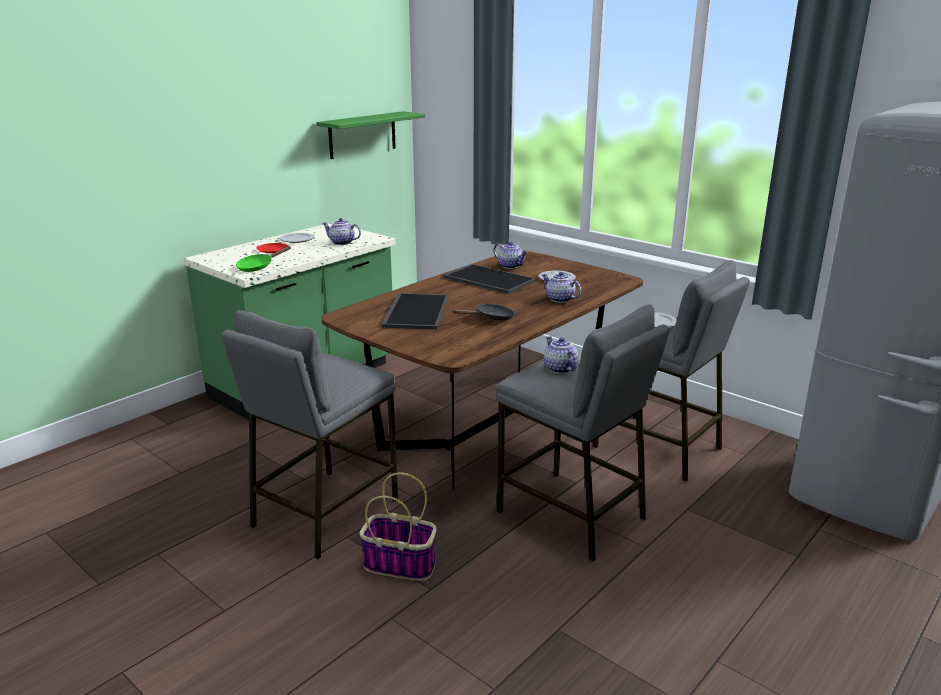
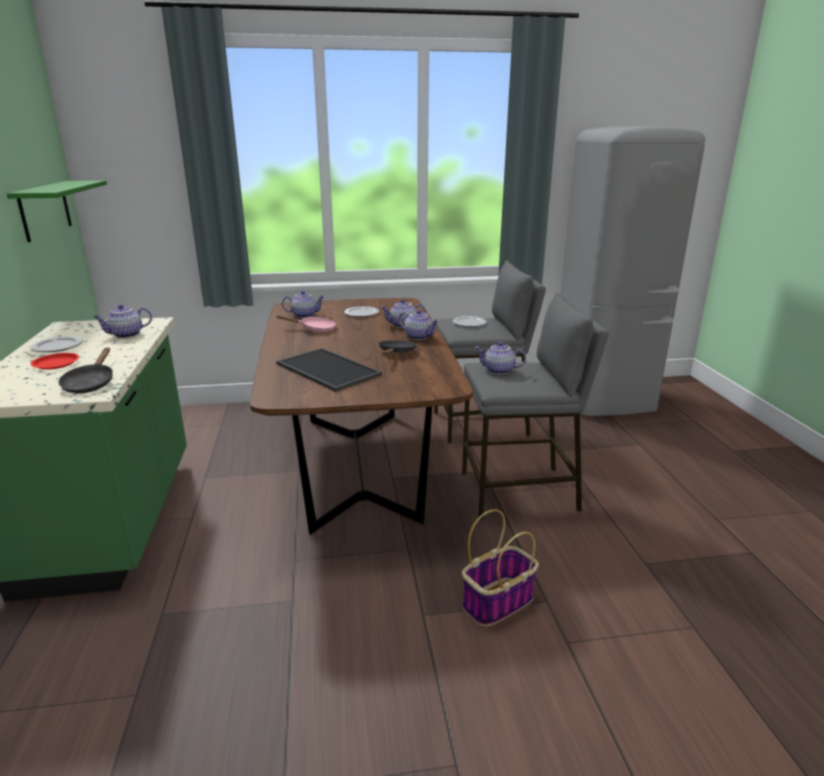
camera: 50 degrees left, 0 degrees up
(258, 267) = (90, 383): green frying pan -> black frying pan
(324, 512) = (367, 612): grey stool -> none
(487, 279) = (314, 329): tray -> pink frying pan
(543, 313) = (419, 337): none -> teapot

